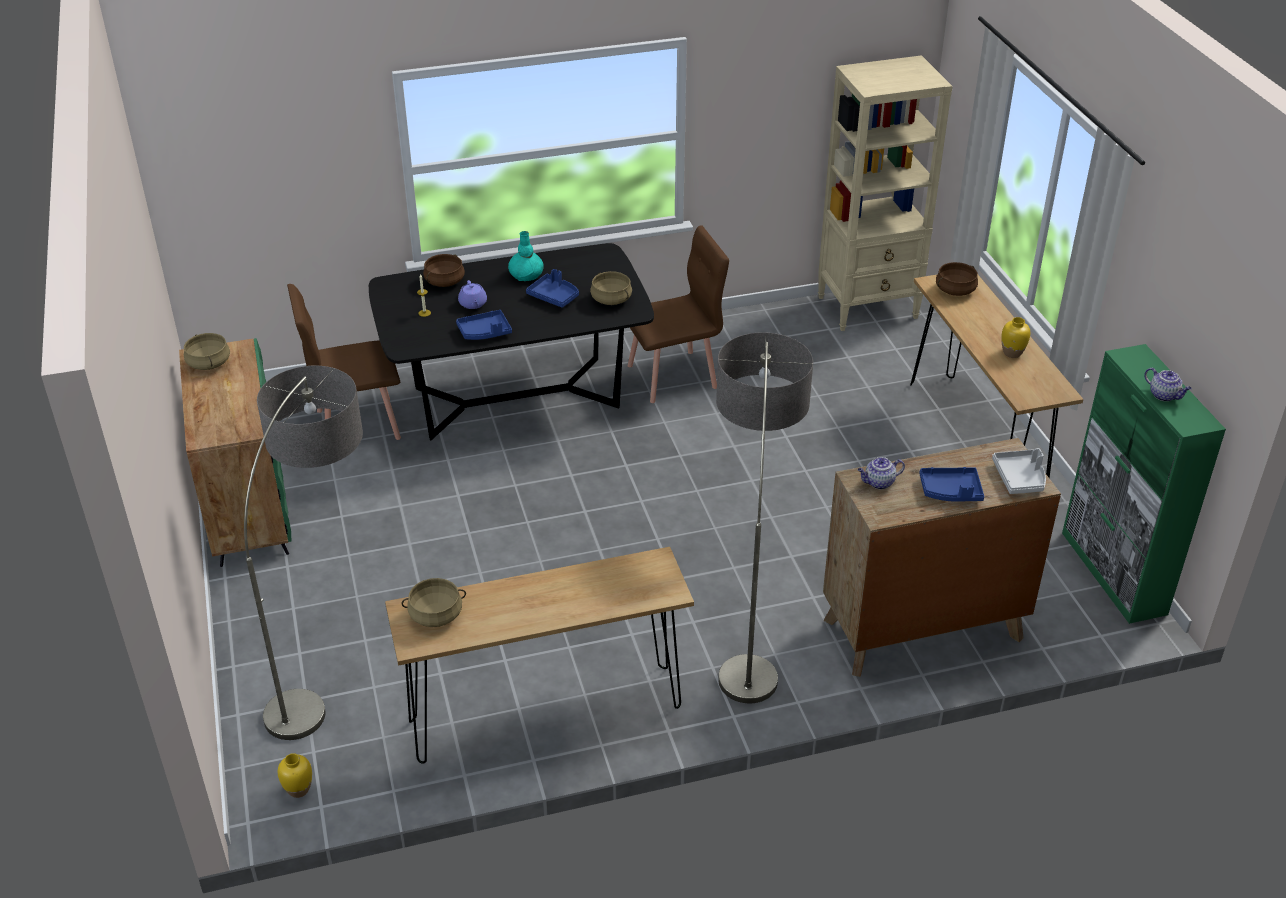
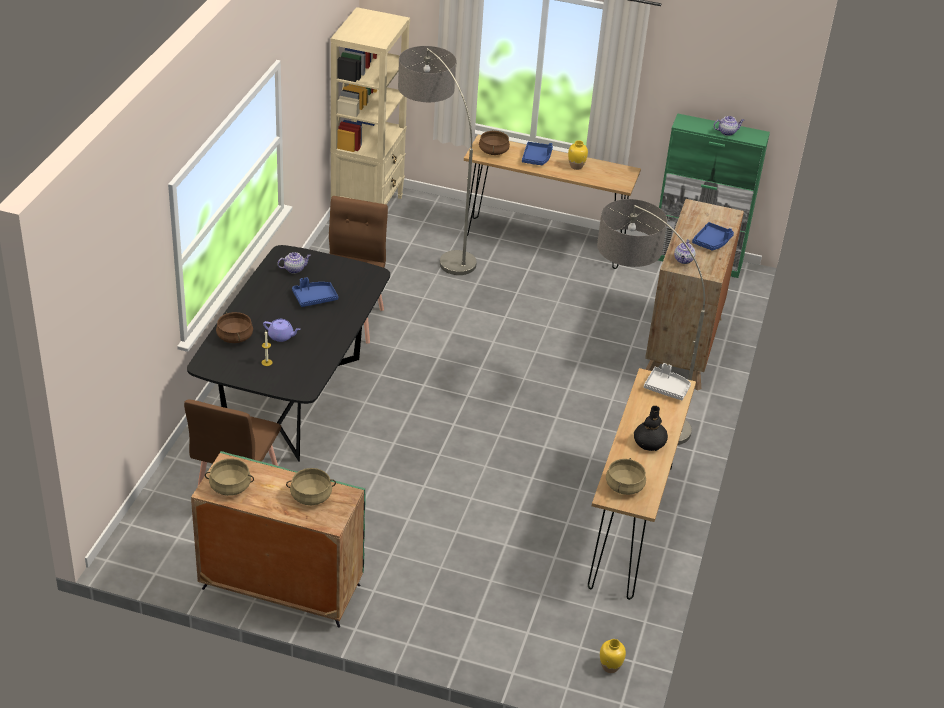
camera: 60 degrees left, 0 degrees up
(332, 665) = (503, 606): floor lamp -> floor lamp (432, 242)
(485, 332) = (324, 345): blue tray -> blue tray (537, 158)
(526, 274) = (271, 298): turquoise vase -> none
(533, 606) = (649, 443): none -> black vase
(587, 267) = (294, 269): none -> teapot
(611, 299) = (347, 276): beige cooking pot -> beige cooking pot (311, 496)
(1020, 478) = (720, 215): grey tray -> grey tray (666, 388)

